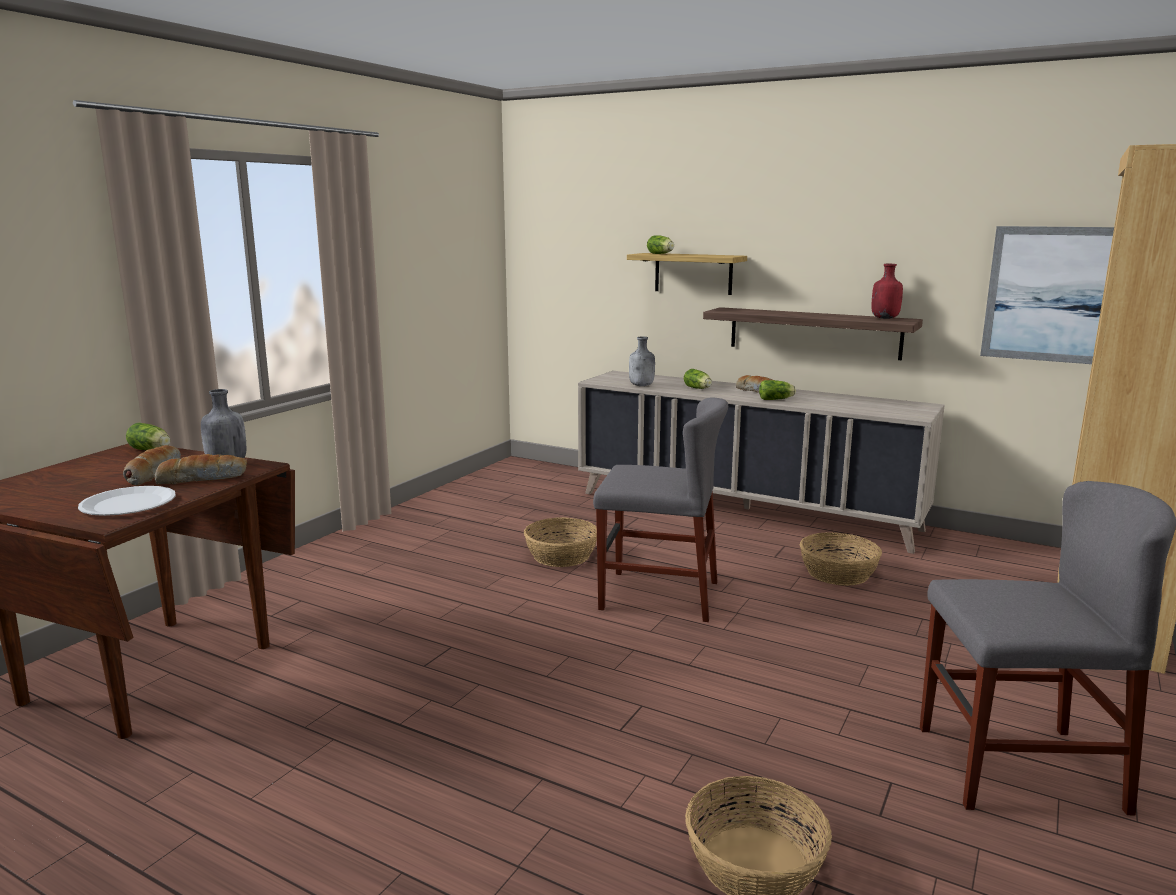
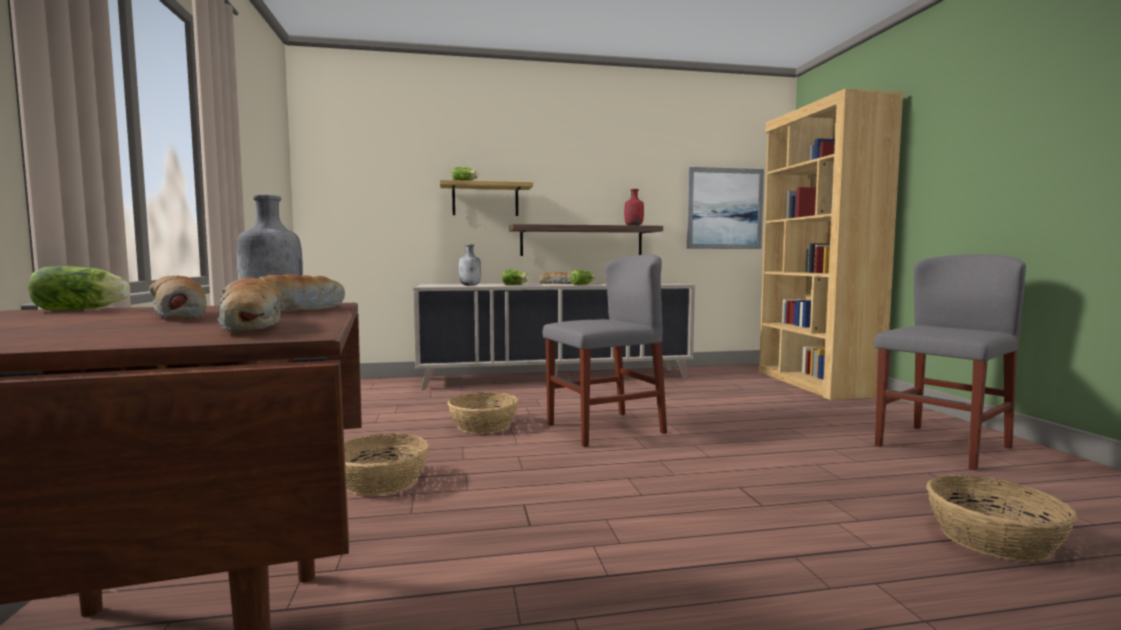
camera: 40 degrees left, 10 degrees down
(128, 504) = (254, 326): white plate -> bread
(837, 573) = (675, 394): basket -> basket (381, 481)

